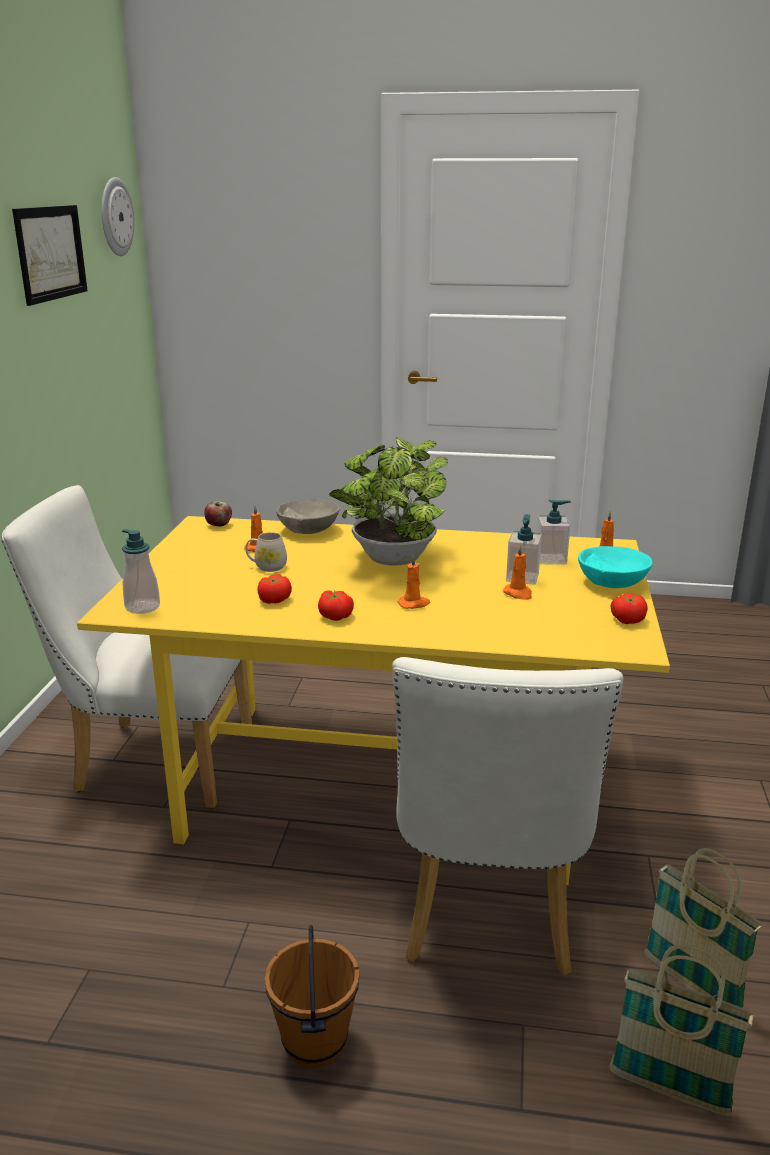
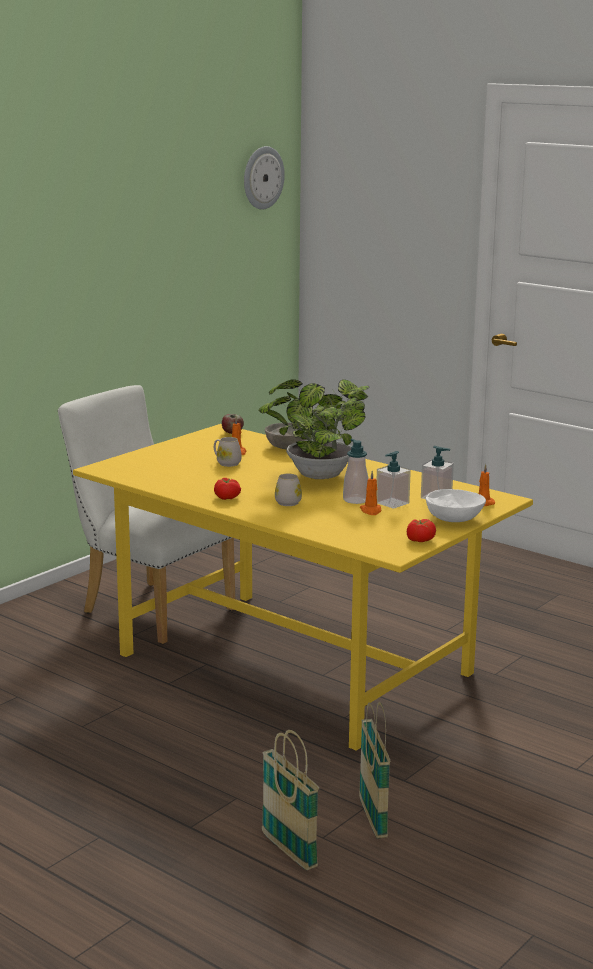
camera: 30 degrees right, 5 degrees down
(51, 253) = (180, 209): picture -> none
(142, 607) = (118, 469): soap dispenser -> soap dispenser (355, 500)
(273, 600) = (202, 481): tomato -> none
(313, 1042) = (106, 763): brown bucket -> none
(414, 604) = (289, 501): orange candle -> white mug
(487, 914) = (279, 746): white chair -> none
(613, 583) = (454, 519): turquoise bowl -> white bowl

